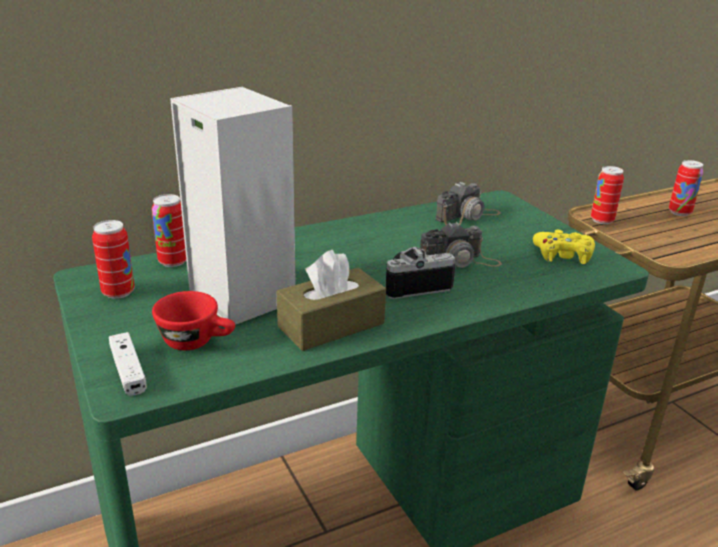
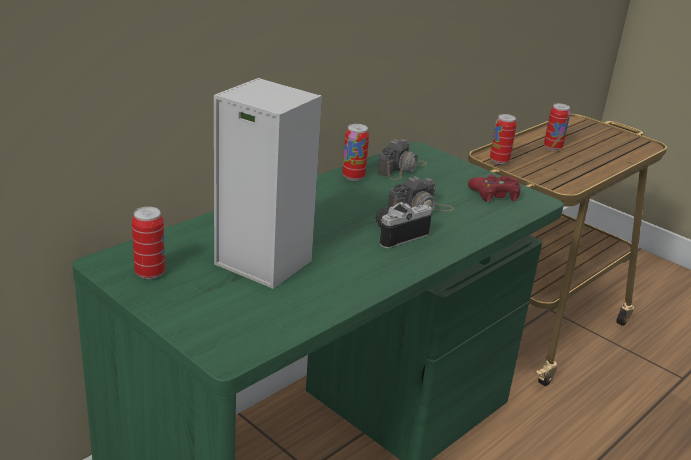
camera: 20 degrees left, 0 degrees up
(128, 371) = (215, 338): white game controller -> none
(173, 262) = (177, 239): can -> can (353, 177)
(197, 341) = (255, 305): red cup -> none
(331, 325) = (354, 276): brown tissue box -> none
(563, 254) = (495, 195): yellow game controller -> red game controller

